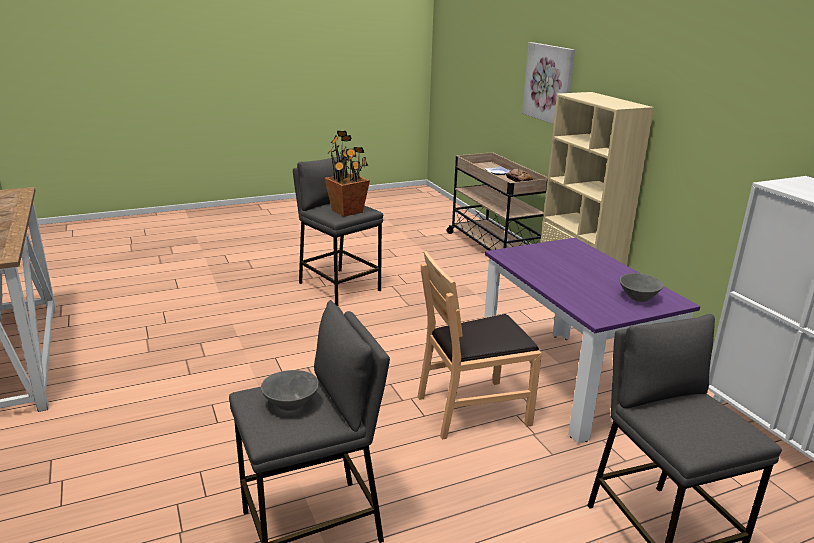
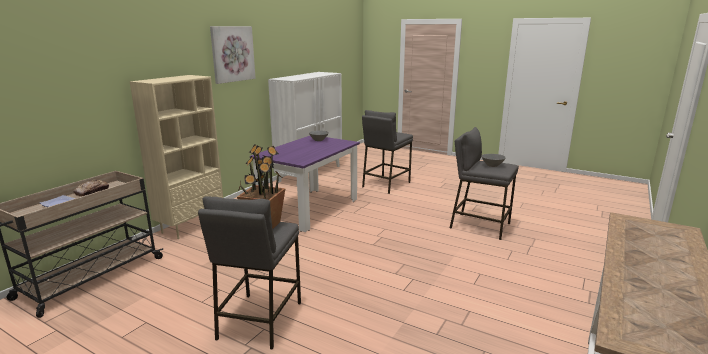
camera: 125 degrees left, 5 degrees down
(473, 409) = (363, 221): brown chair -> none
(549, 83) = (57, 92): picture -> picture (232, 54)

